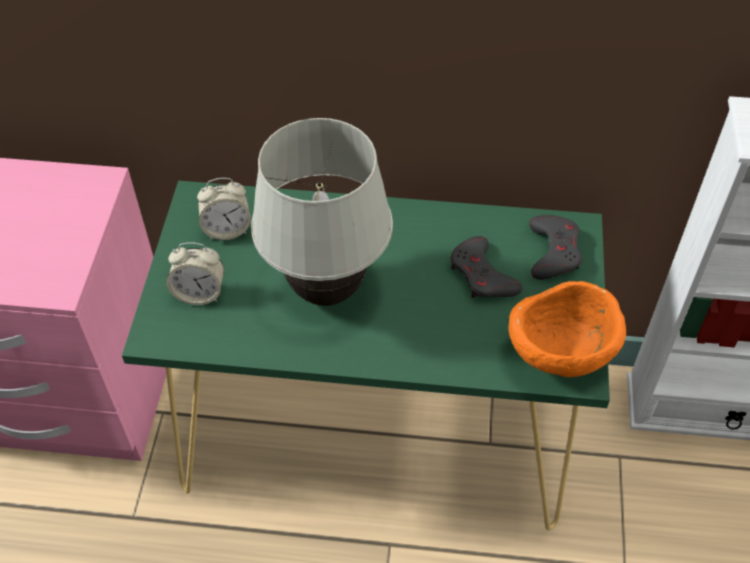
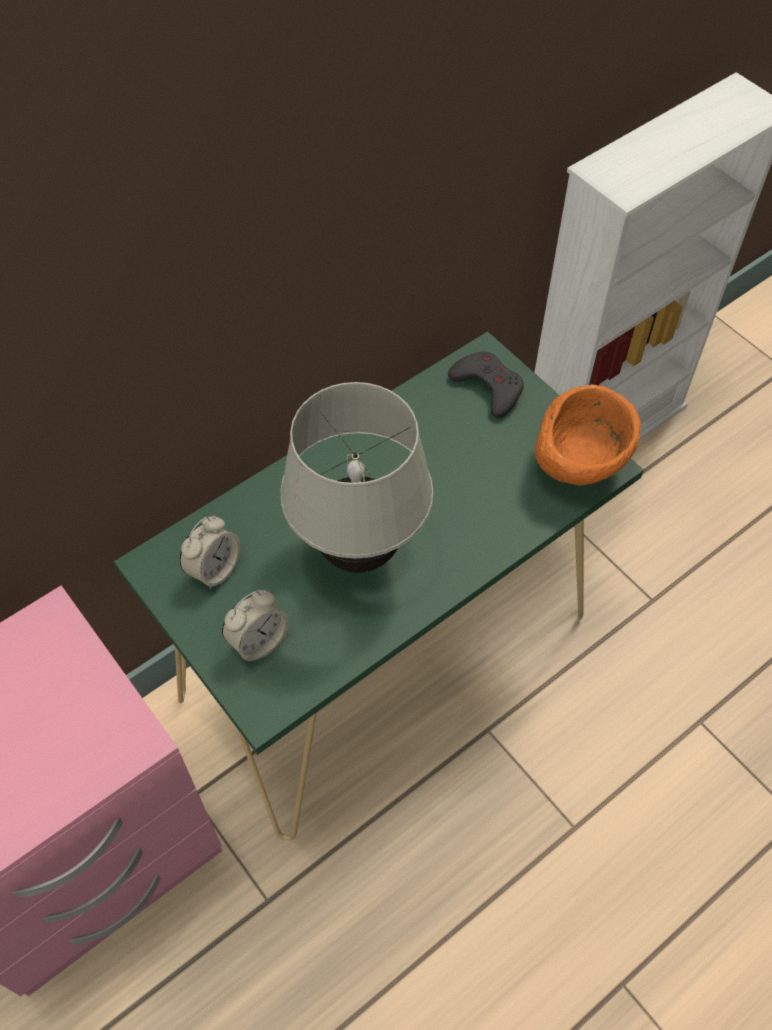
camera: 45 degrees left, 5 degrees up
(482, 275) = (459, 445): grey game controller -> none

